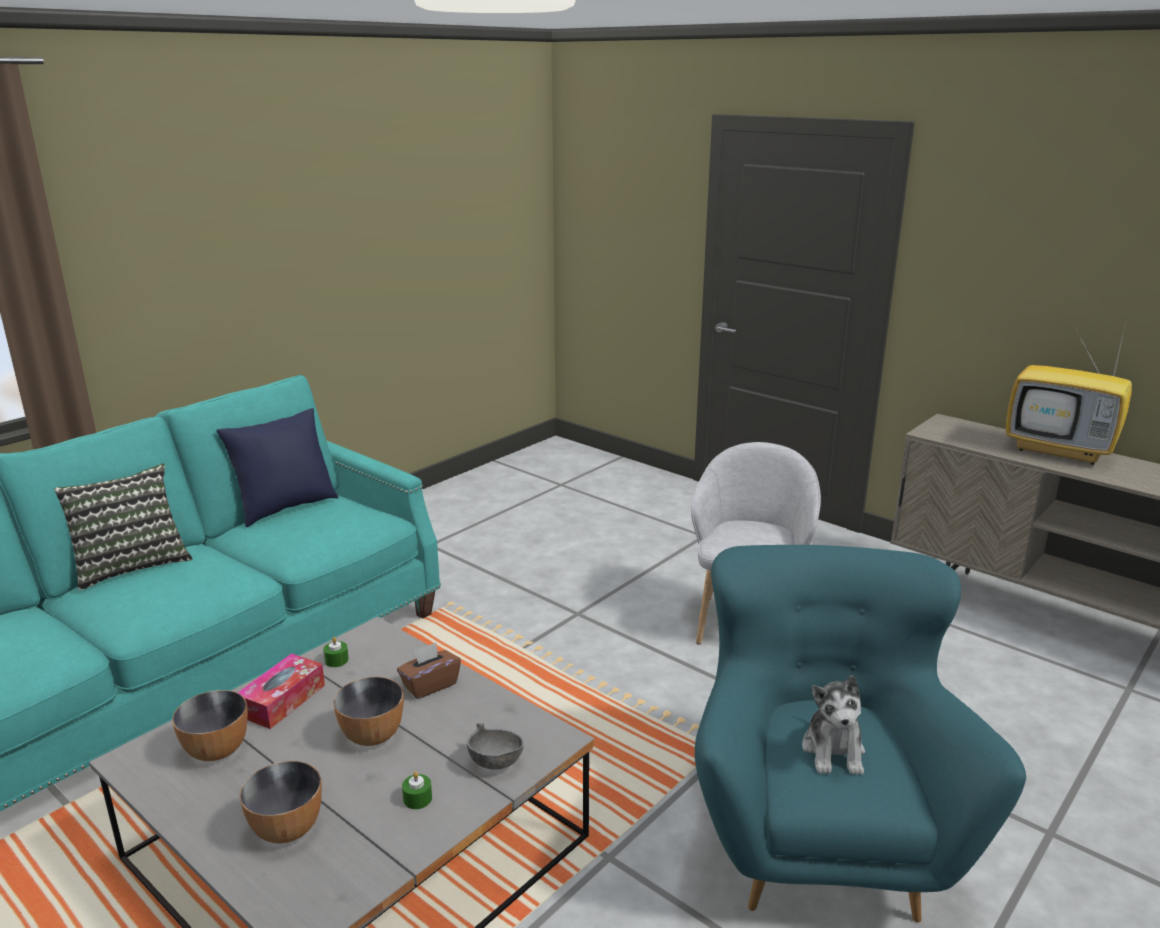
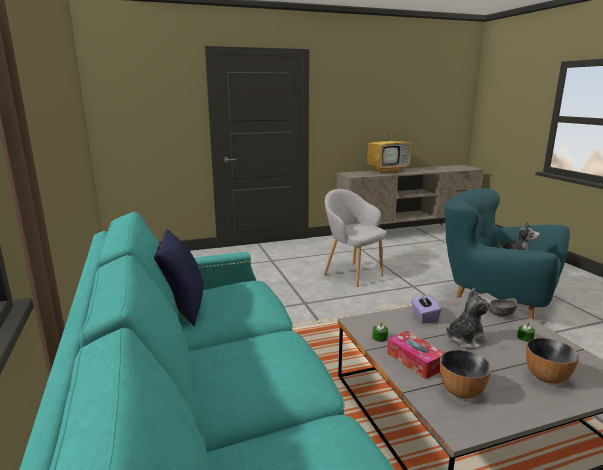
camera: 60 degrees left, 5 degrees down
(131, 565) = (197, 381): pillow -> none
(373, 735) = (465, 340): bowl -> plush toy
(430, 685) = (424, 317): brown tissue box -> purple tissue box

